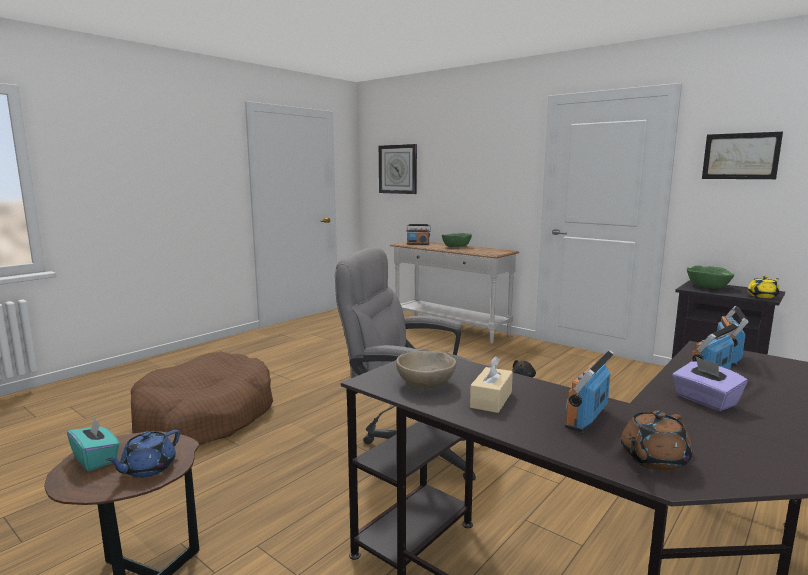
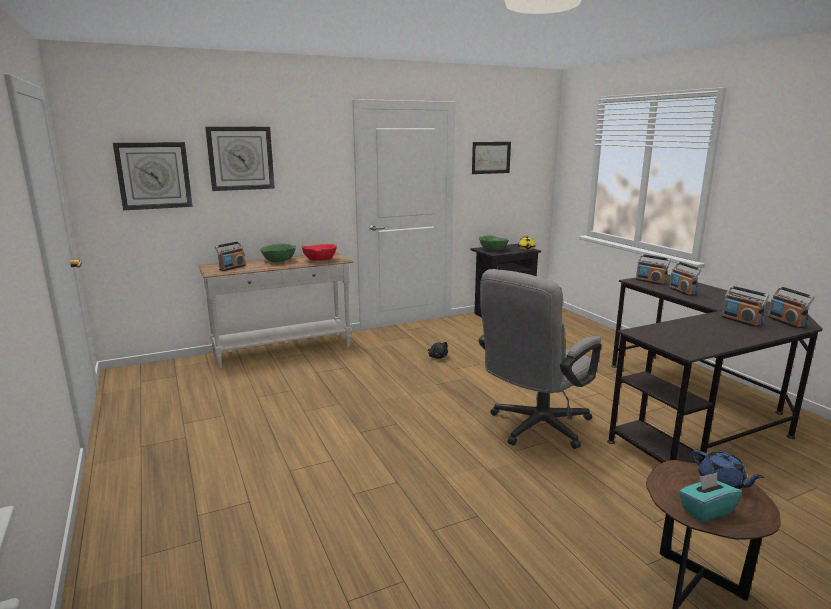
camera: 65 degrees left, 5 degrees up
(205, 417) = (387, 534): brown dog bed -> none
(426, 385) = (695, 341): beige bowl -> none
(450, 156) = (240, 158): none -> wall clock
(479, 251) = (319, 260): none -> red bowl
(491, 399) = (718, 332): beige tissue box -> none
(652, 459) = (785, 322): brown teapot -> radio
(705, 401) = (715, 299): purple tissue box -> none

